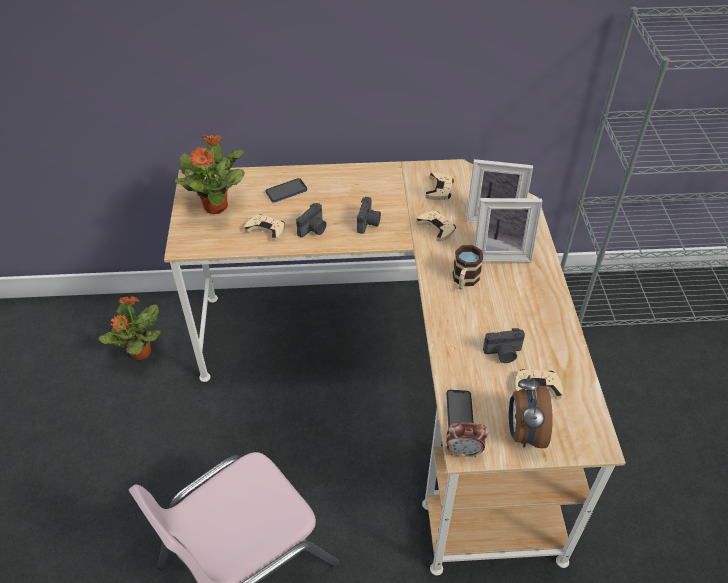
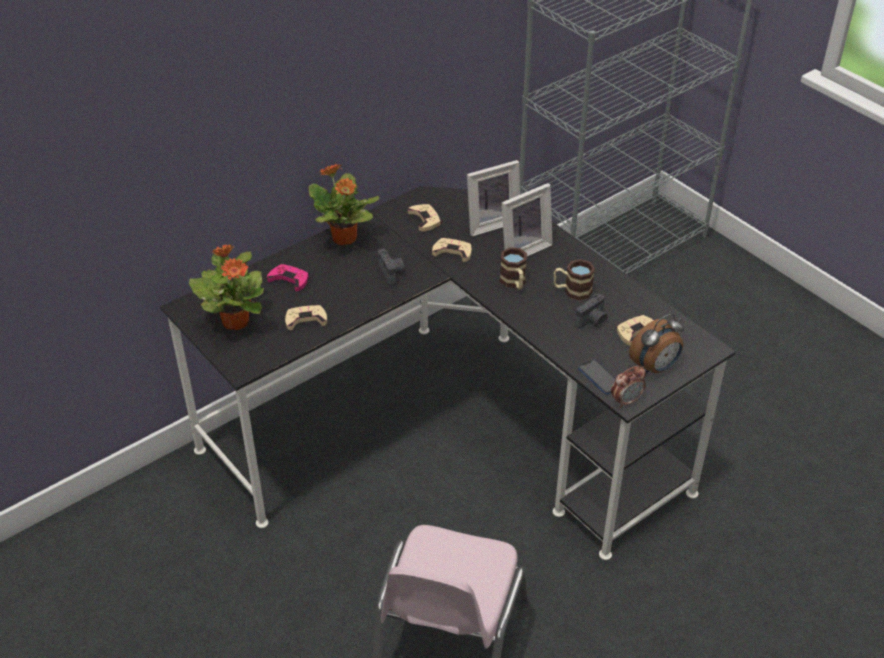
camera: 35 degrees left, 5 degrees down
(140, 353) = (171, 537): potted plant -> potted plant (344, 239)
(286, 191) = (289, 279): phone -> pink game controller
(313, 229) = (349, 300): camera -> none
(398, 379) = (448, 429): beige desk -> black desk
(510, 314) = (572, 291): none -> mug
(524, 433) = (655, 367): alarm clock -> alarm clock turned 90 degrees counterclockwise

